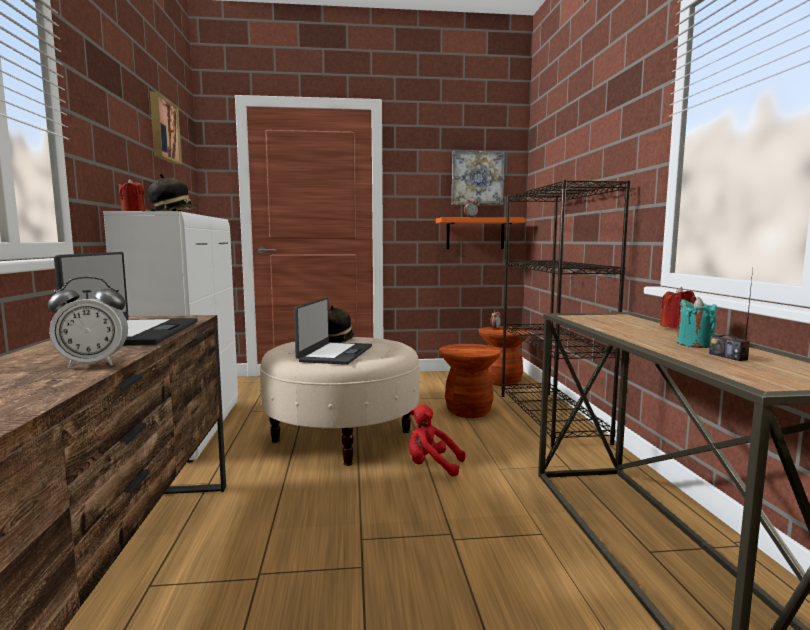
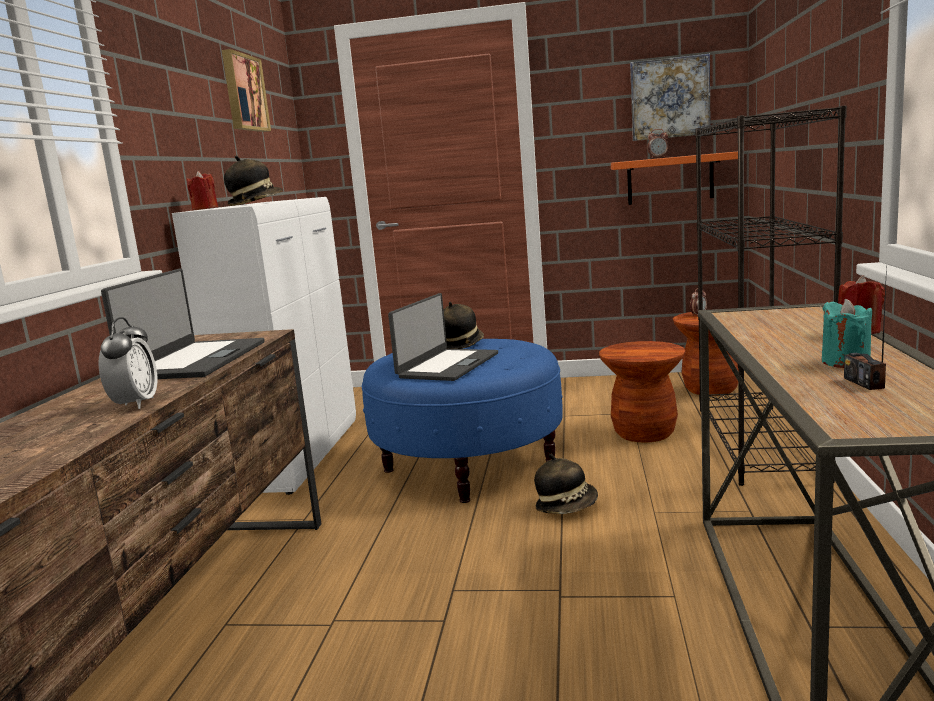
camera: 15 degrees right, 5 degrees up
(93, 364) = (135, 404): alarm clock -> alarm clock turned 90 degrees counterclockwise
(342, 436) = (469, 465): beige ottoman -> blue ottoman
(432, 466) = (567, 507): red plush toy -> hat

